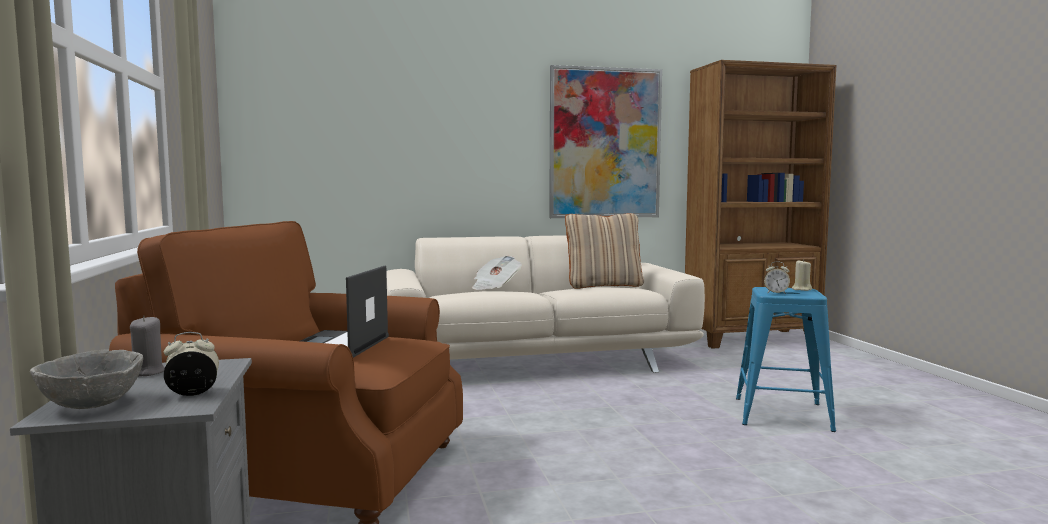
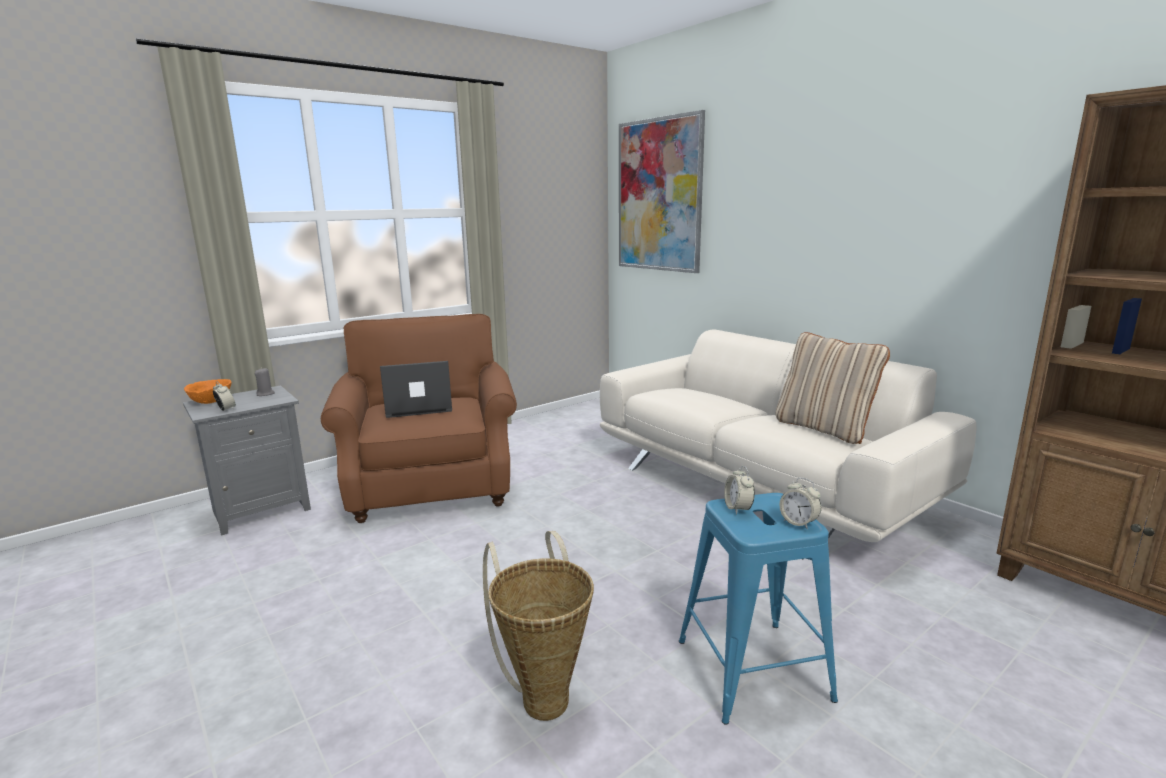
camera: 65 degrees right, 10 degrees up
(93, 404) = (211, 402): grey bowl -> orange bowl
(495, 287) = (722, 395): newspaper -> none
(605, 143) = (939, 237): picture -> picture (659, 195)
(795, 476) = (543, 695): none -> basket
(801, 289) = (798, 523): beige candle -> alarm clock

